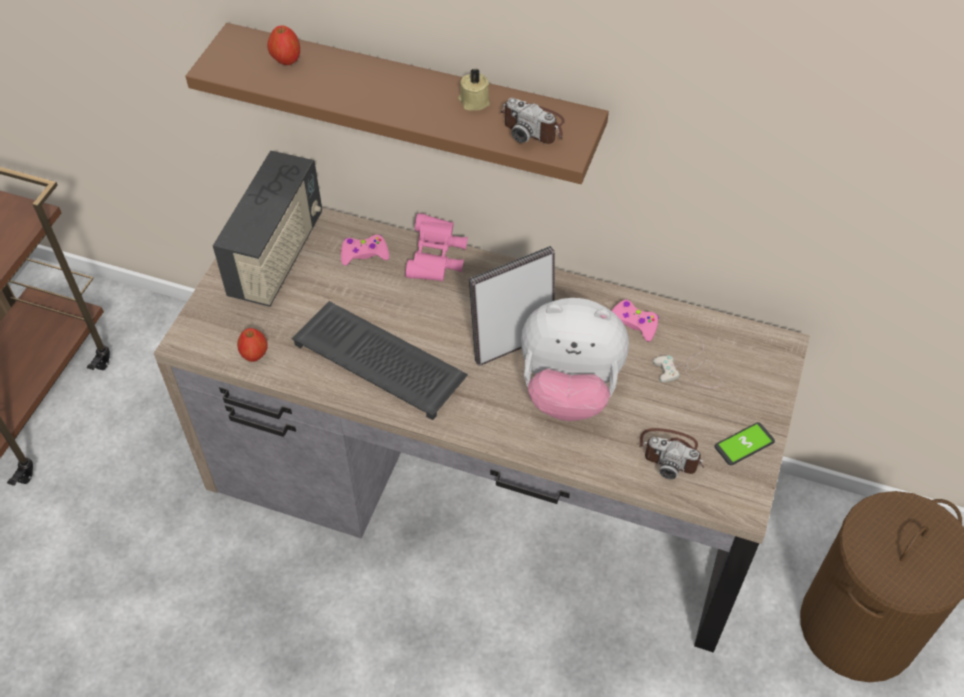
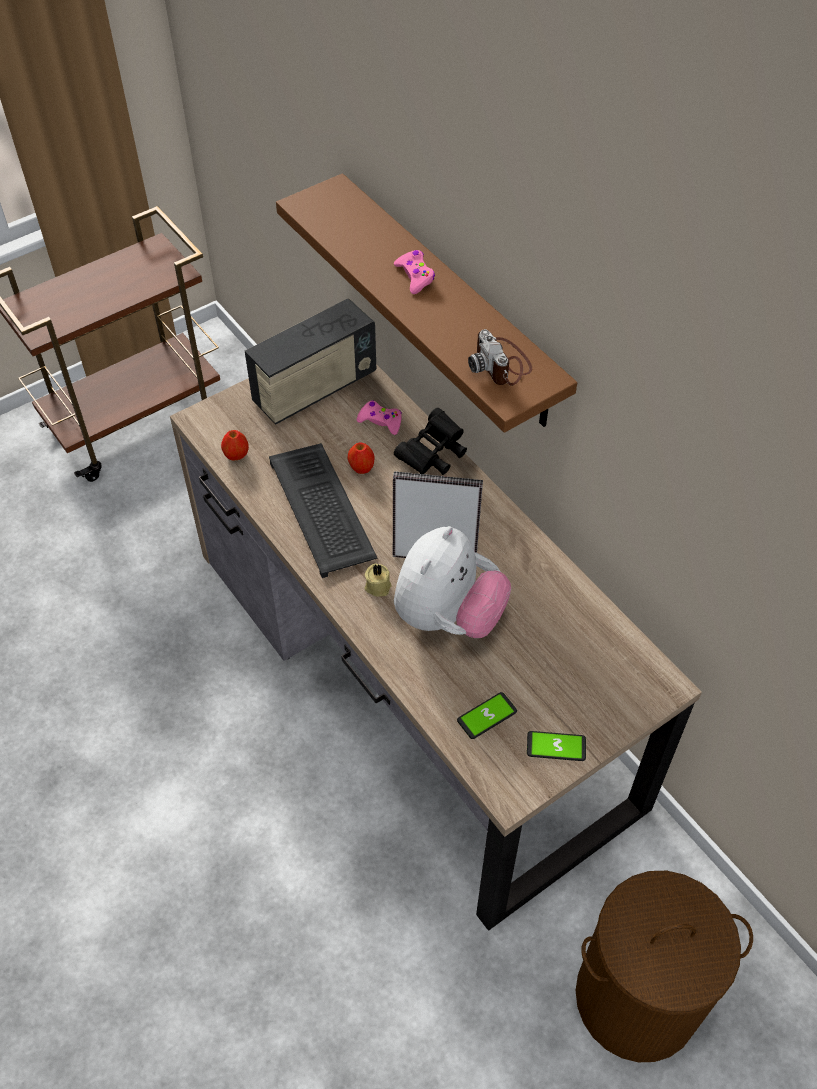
camera: 35 degrees right, 0 degrees up
(286, 60) = (358, 222): apple -> apple (361, 468)
(436, 259) = (433, 454): pink binoculars -> black binoculars
(473, 101) = (471, 321): beige candle -> beige candle (377, 585)
(569, 390) = (448, 616): plush toy -> plush toy turned 105 degrees counterclockwise
(633, 324) = (550, 594): pink game controller -> pink game controller (415, 276)
(671, 453) = (487, 716): camera -> phone
(690, 370) = (564, 659): white game controller -> none

